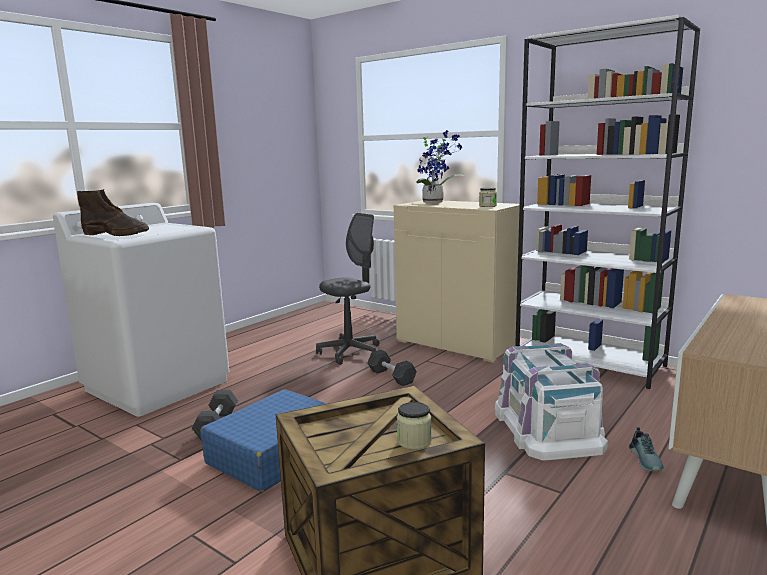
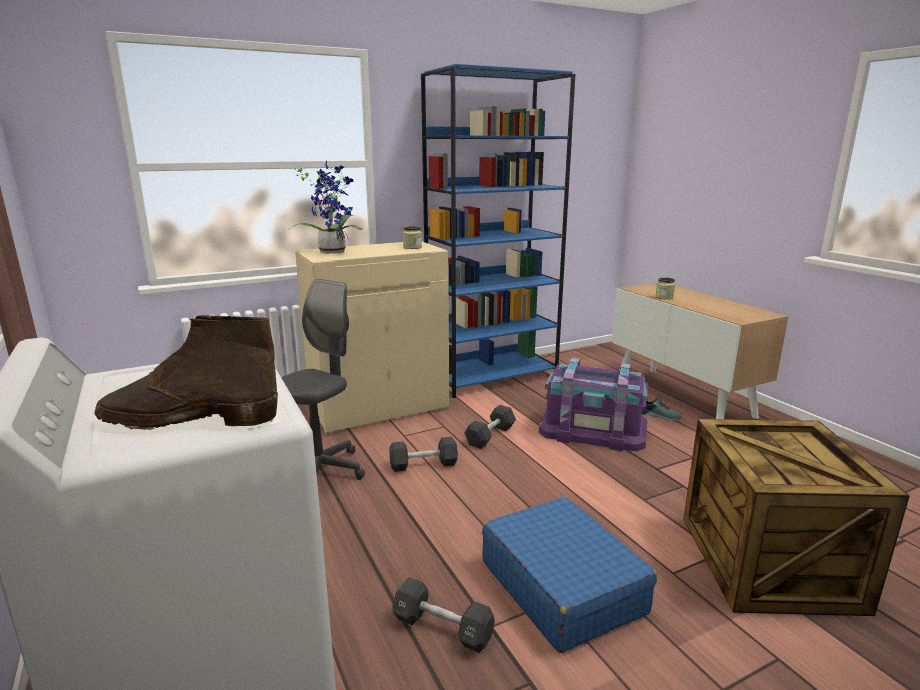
camera: 65 degrees left, 5 degrees up
(116, 234) = (188, 419): brown boot -> brown boot turned 135 degrees counterclockwise
(350, 353) = (320, 471): grey office chair -> grey office chair turned 45 degrees clockwise
(414, 441) = (803, 445): jar -> jar (664, 297)
(466, 387) = (490, 436): none -> black dumbbell
(546, 427) = (592, 429): white storage box -> purple storage box
(590, 363) = (492, 376): white bookcase -> blue bookcase

